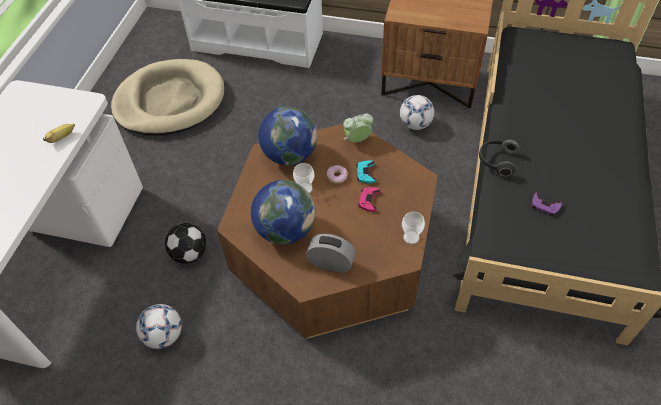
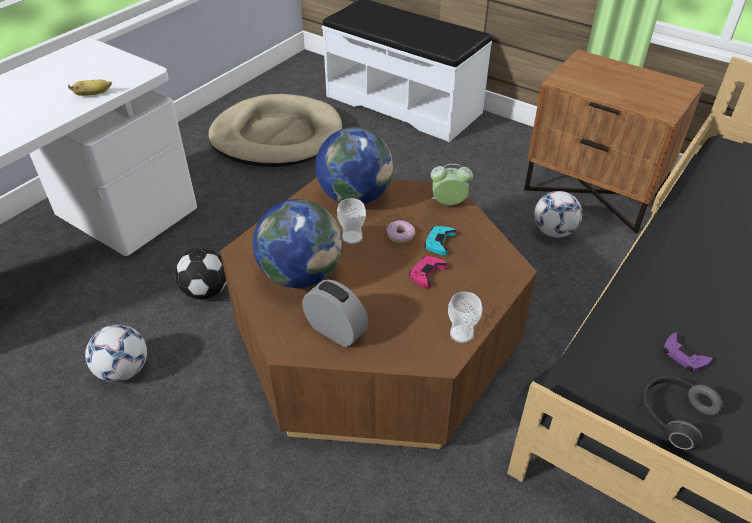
camera: 20 degrees right, 10 degrees down
(496, 161) = (632, 279): headphones -> headphones (672, 416)

